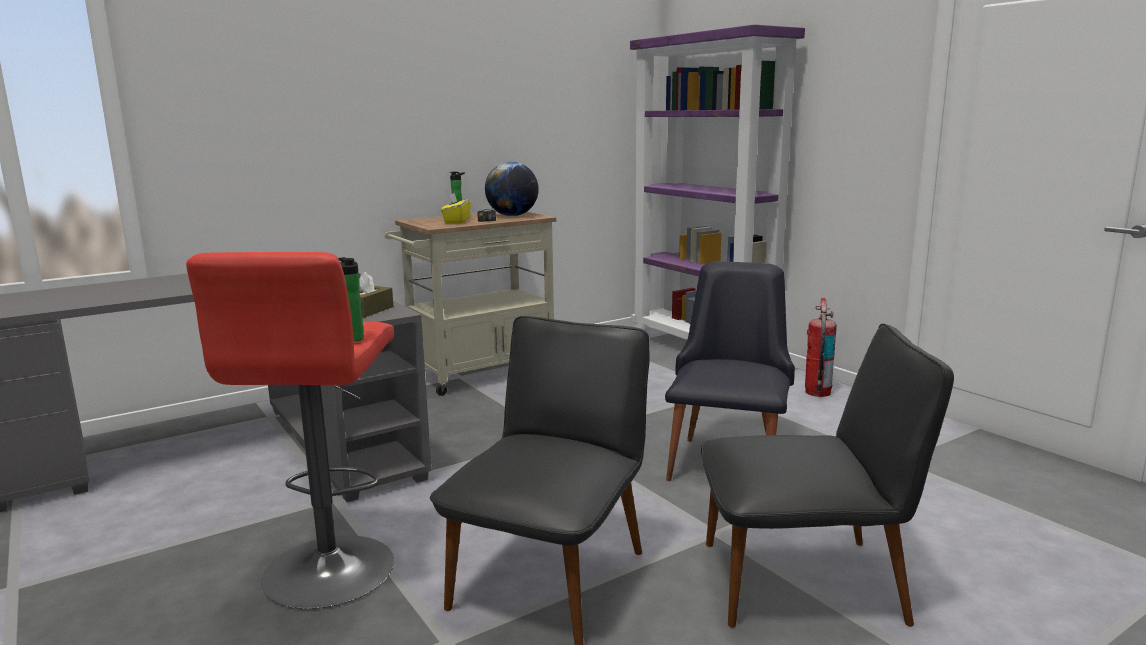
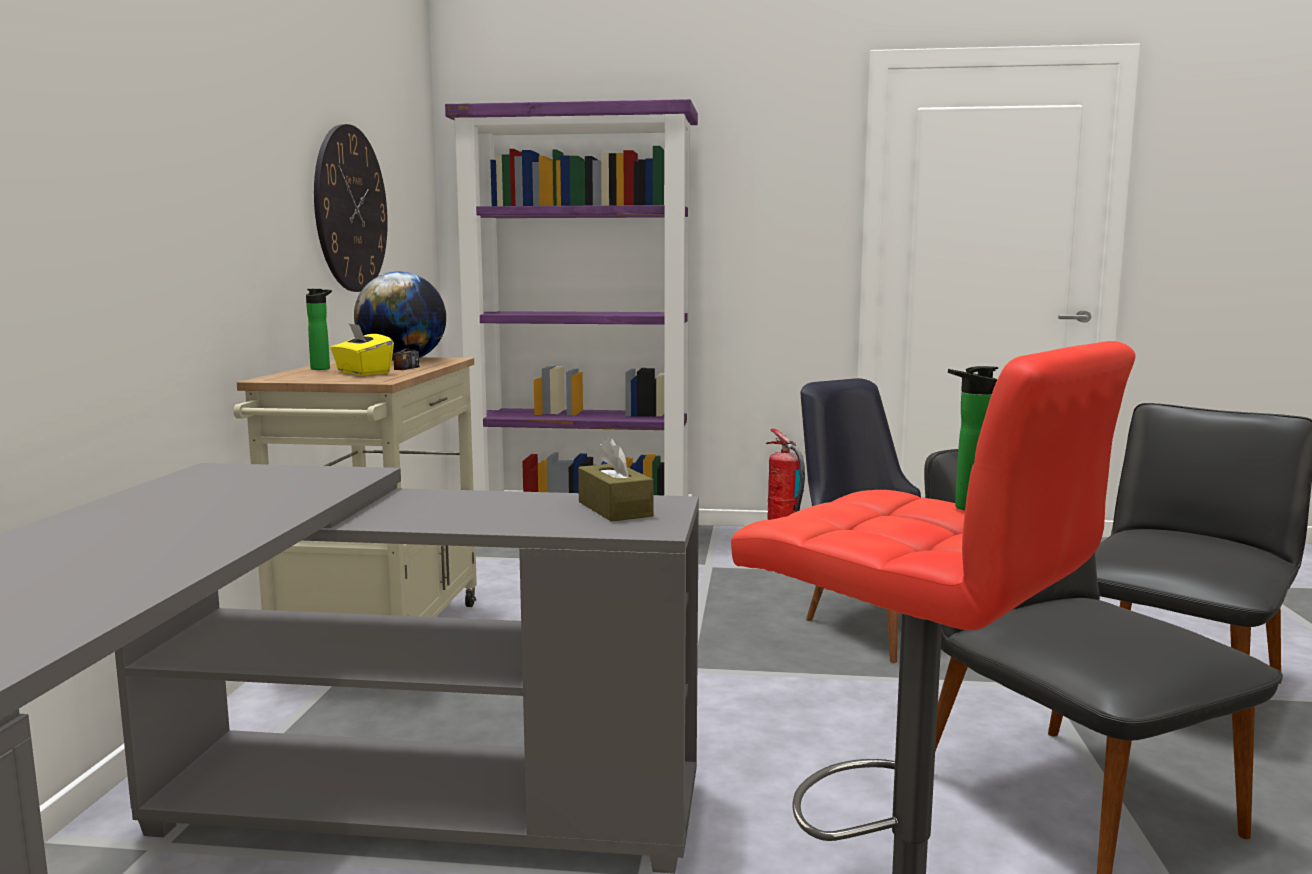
camera: 50 degrees left, 5 degrees down
(534, 119) = (351, 209): none -> wall clock

